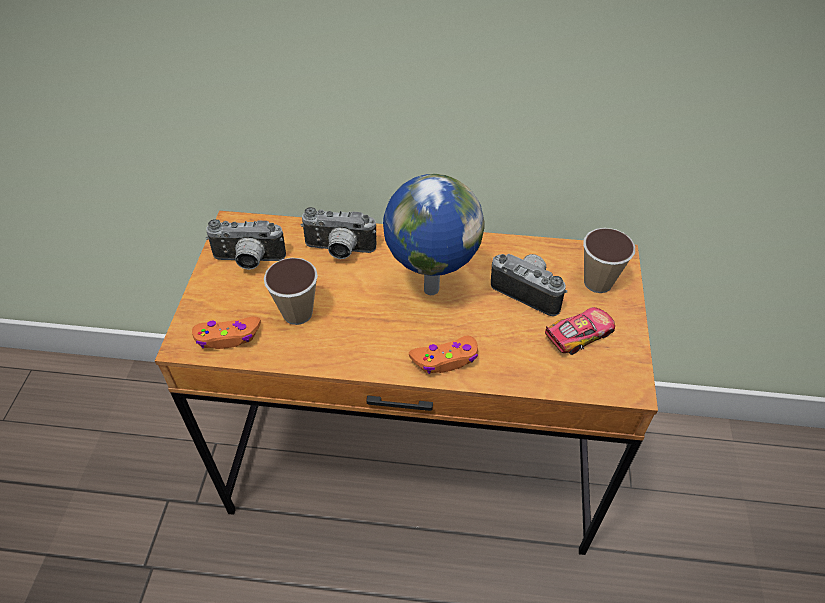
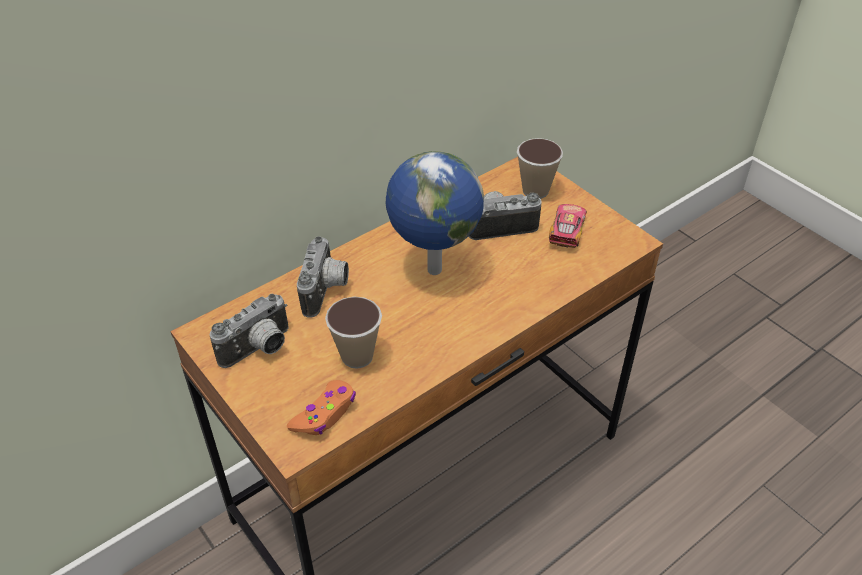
camera: 45 degrees left, 5 degrees down
(339, 251) = (327, 291): camera -> camera turned 45 degrees counterclockwise
(445, 359) = (506, 307): orange game controller -> none

